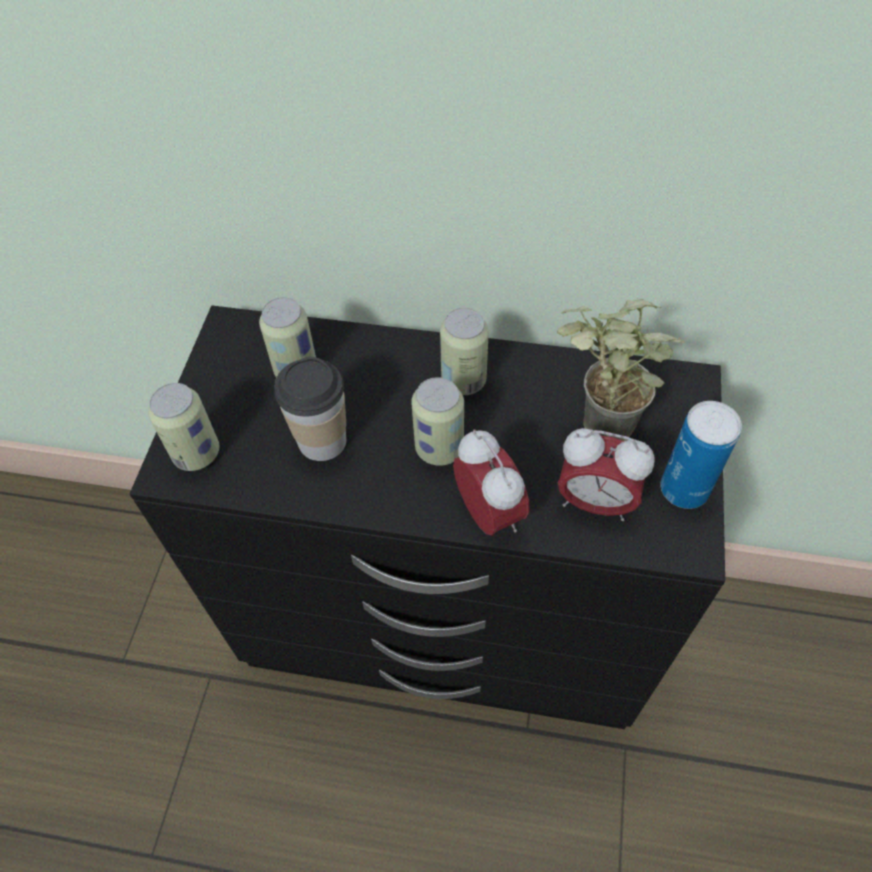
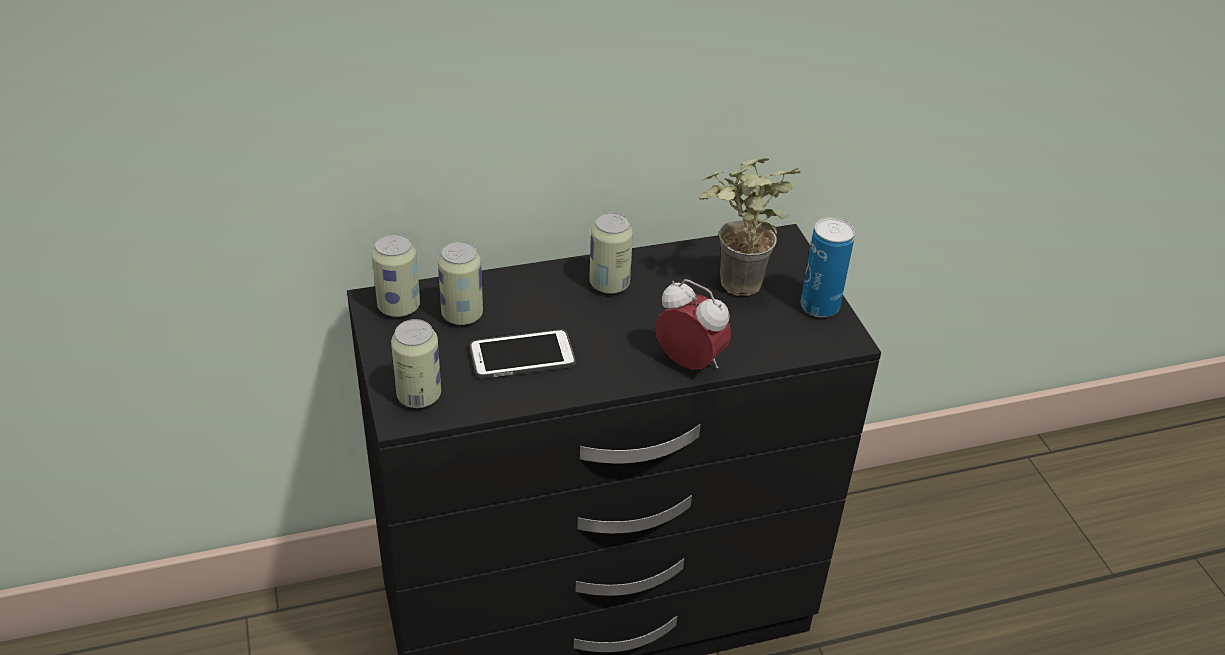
camera: 30 degrees left, 15 degrees down
(322, 441) = (522, 356): cup -> phone
(439, 448) = (622, 333): can -> can (399, 307)
(595, 502) = (762, 332): alarm clock -> none

